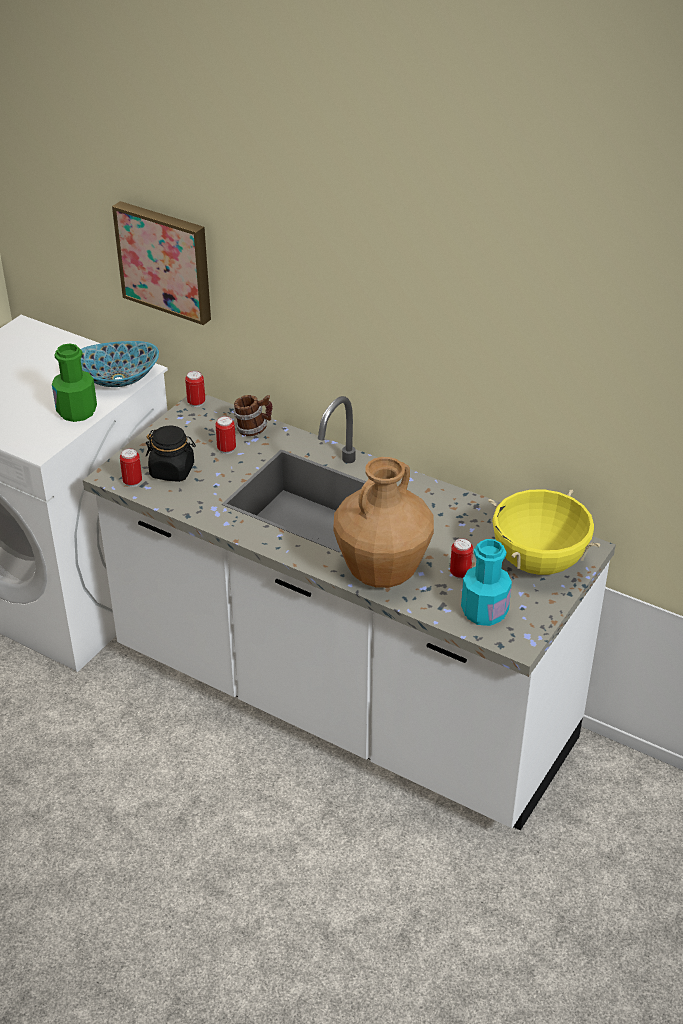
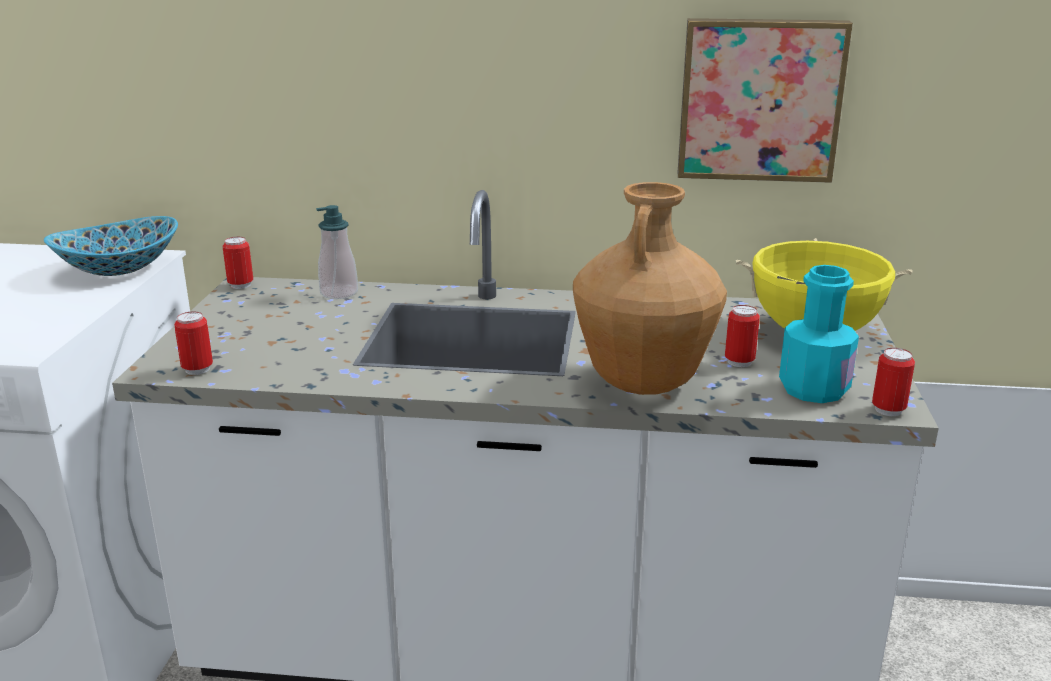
camera: 25 degrees left, 15 degrees down
(77, 411) = (71, 304): green bottle -> none
(166, 260) = (169, 86): picture -> picture (759, 99)
(172, 471) = (252, 347): black jar -> none
(226, 449) = (316, 315): can -> can (888, 410)
(253, 429) = (339, 293): mug -> soap dispenser

